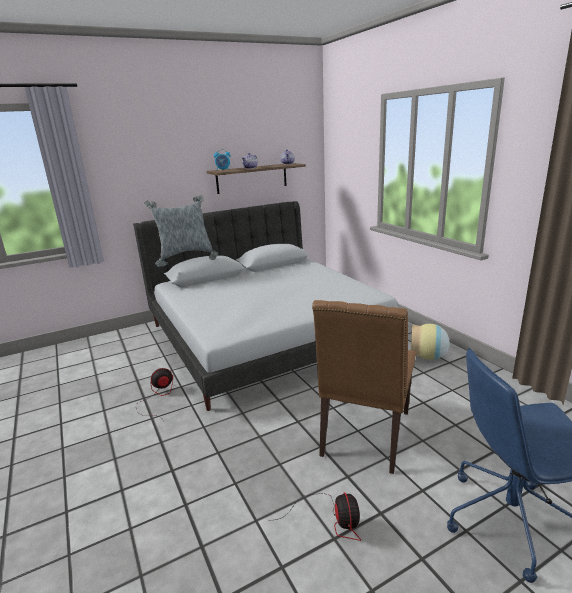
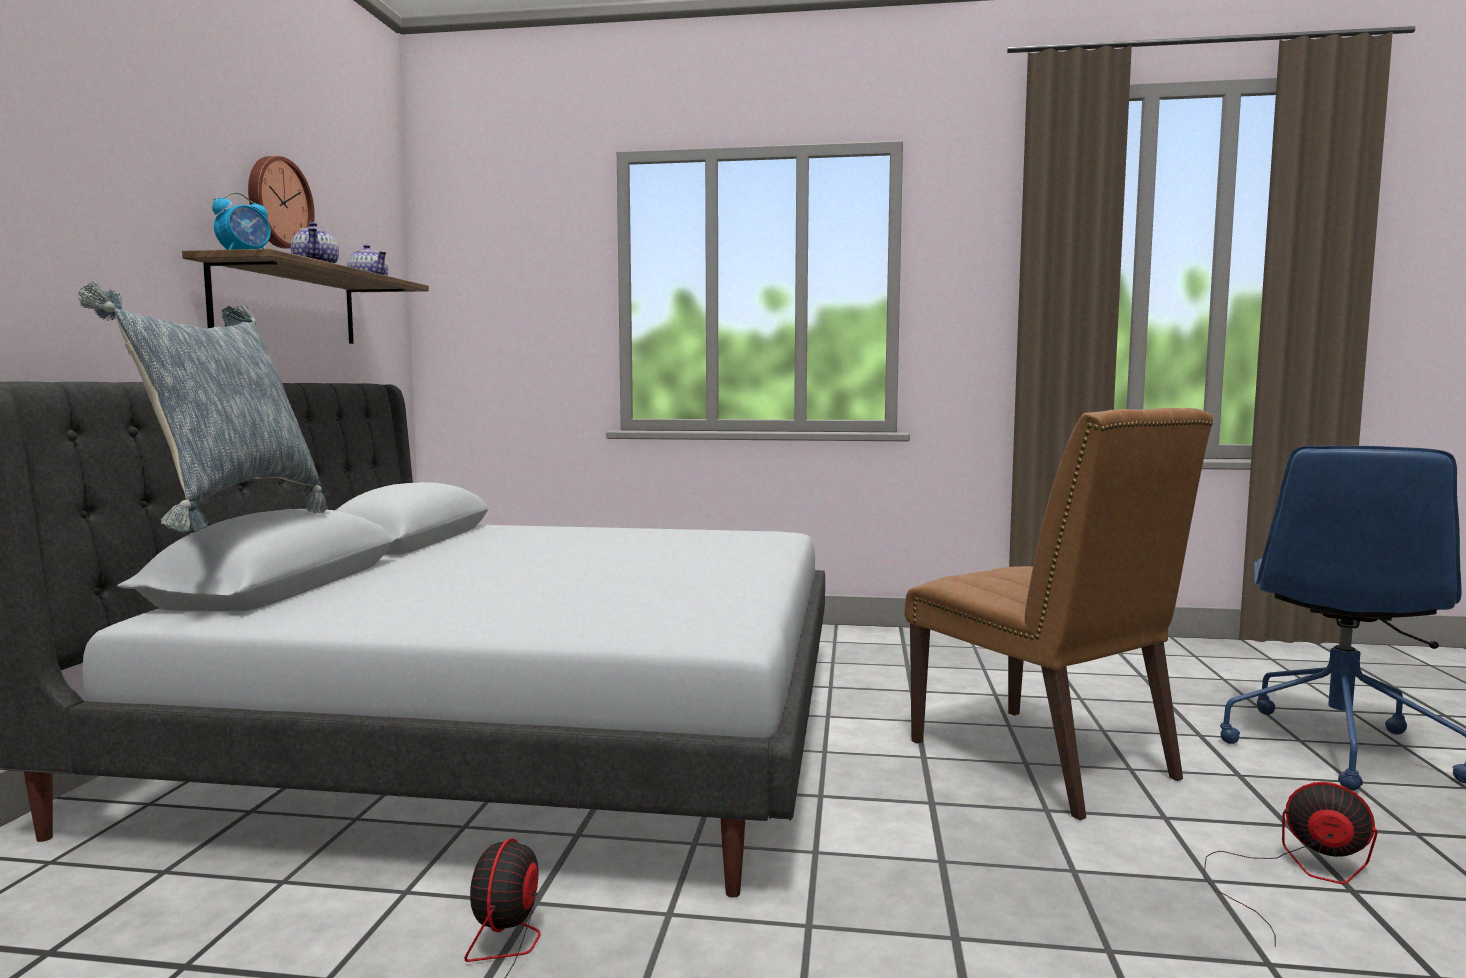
camera: 55 degrees left, 15 degrees down
(247, 143) = (277, 203): none -> wall clock
(428, 357) = (867, 648): vase -> none

